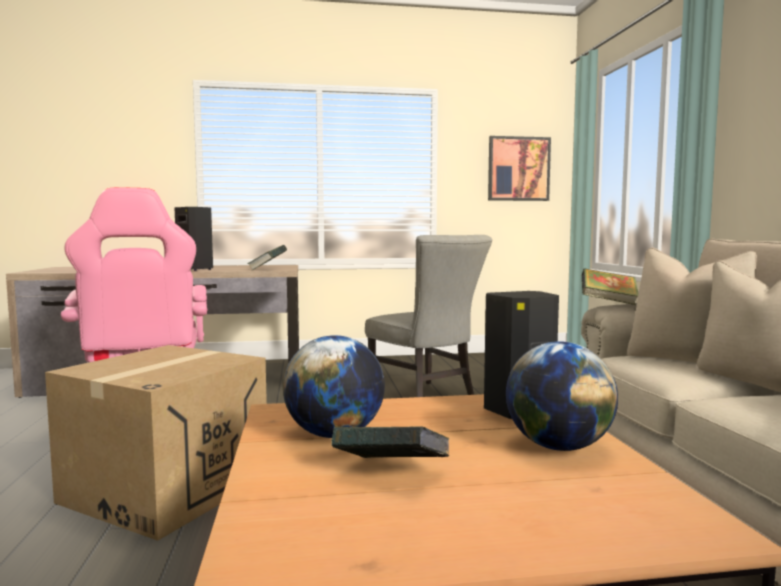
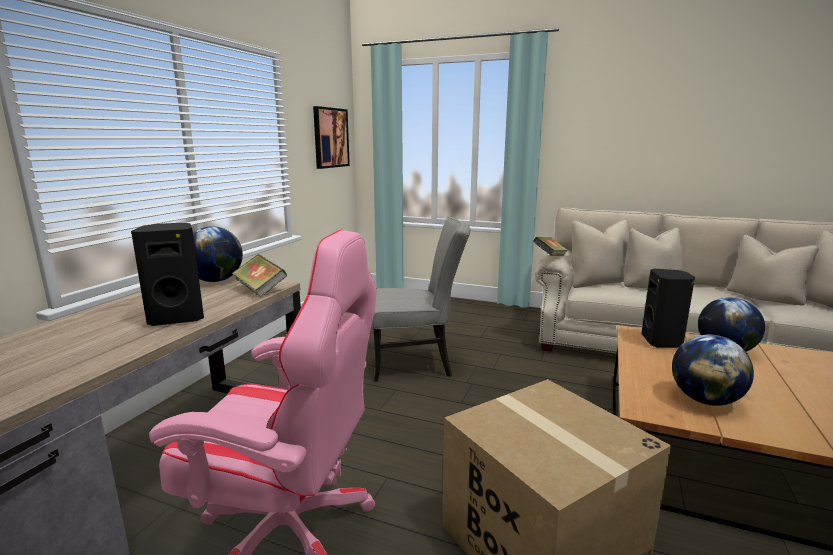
camera: 60 degrees left, 10 degrees up
(277, 266) = (216, 280): none -> globe
(391, 474) = (777, 399): book -> none

